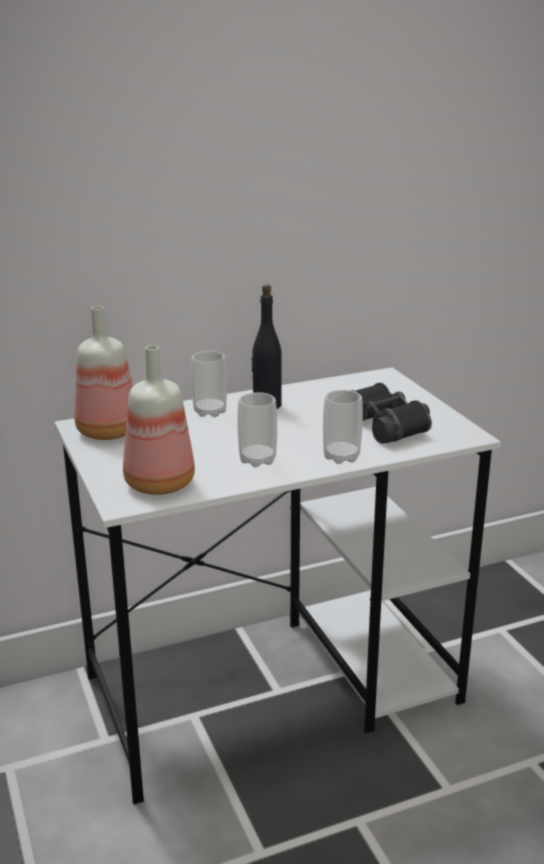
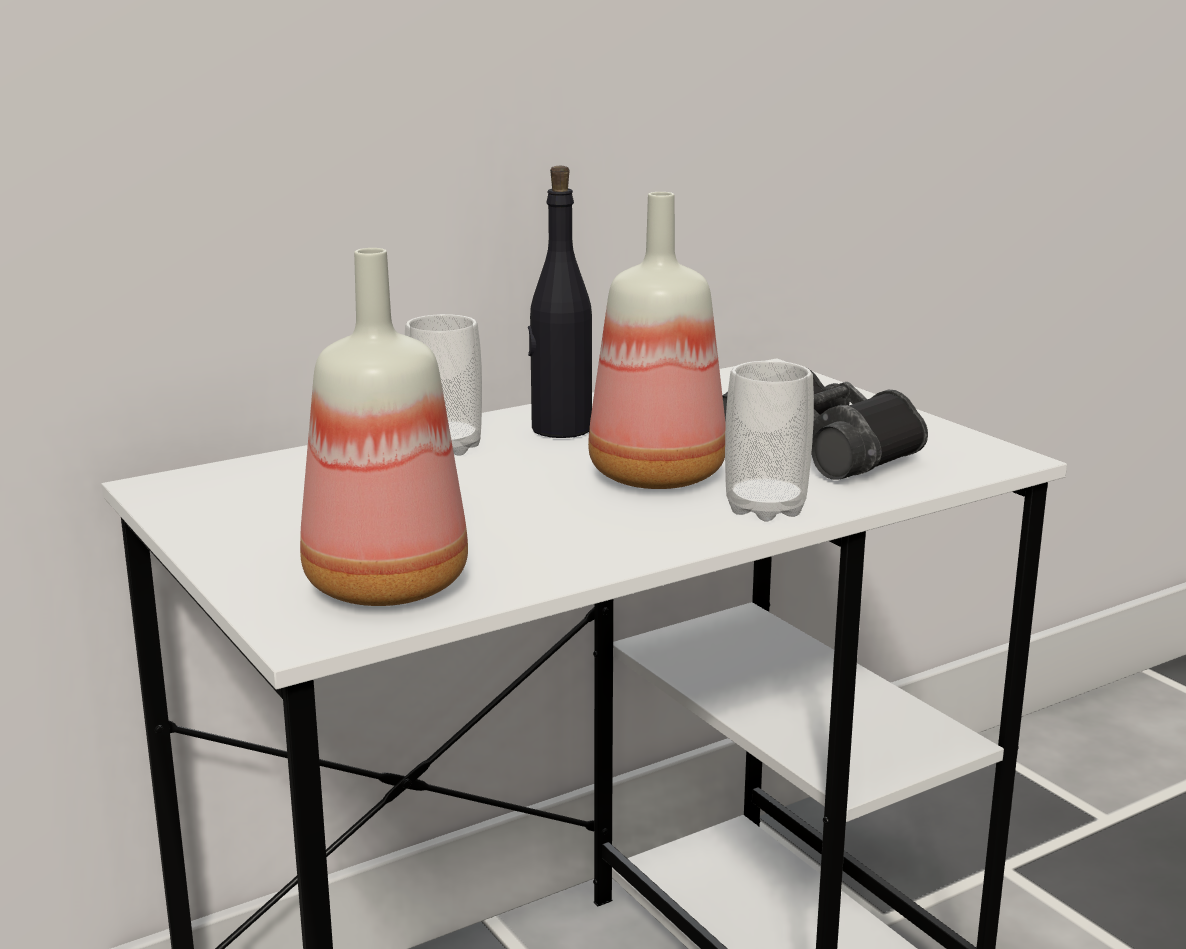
camera: 10 degrees left, 5 degrees down
(107, 431) = (230, 493): bottle -> bottle (653, 474)
(257, 460) = (588, 525): cup -> none

